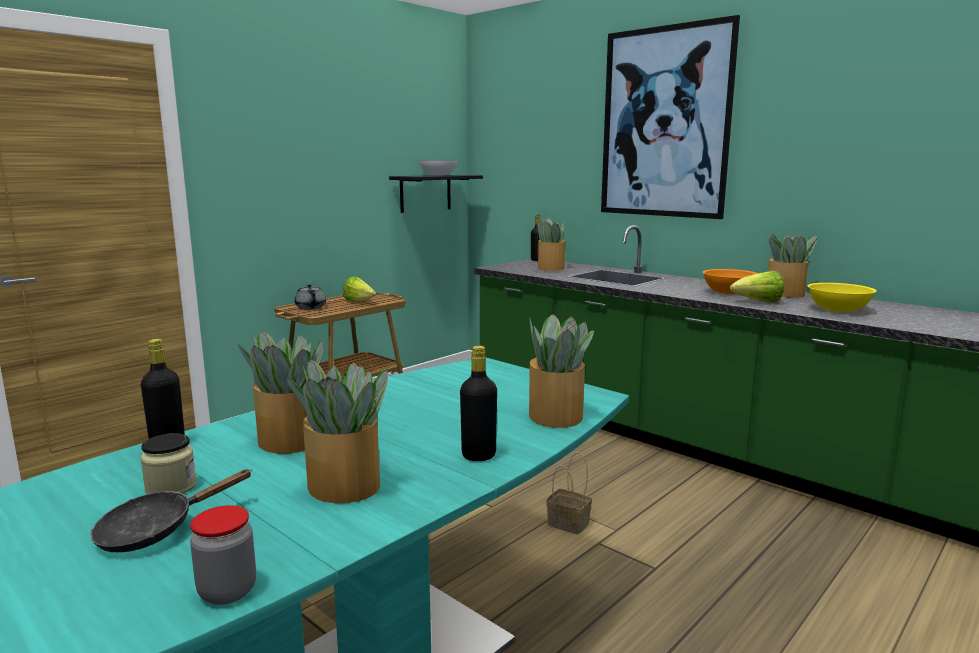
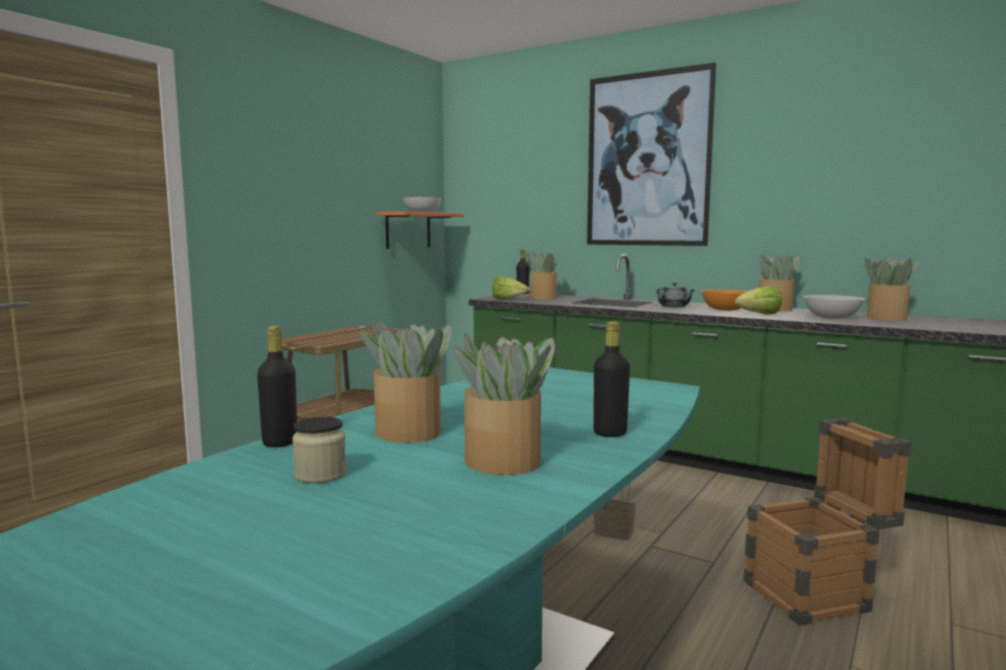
camera: 10 degrees left, 5 degrees down
(156, 530) = (340, 507): black frying pan -> none
(227, 591) = (471, 547): jar -> none
(310, 307) = (311, 339): grey teapot -> grey teapot (674, 306)
(360, 302) = (359, 334): lettuce -> lettuce (508, 299)
(425, 193) = (408, 230): black shelf -> orange shelf
(555, 415) = (650, 402): potted plant -> potted plant (885, 318)
(750, 617) = (818, 594): none -> crate
(837, 310) = (831, 317): yellow bowl -> white bowl

